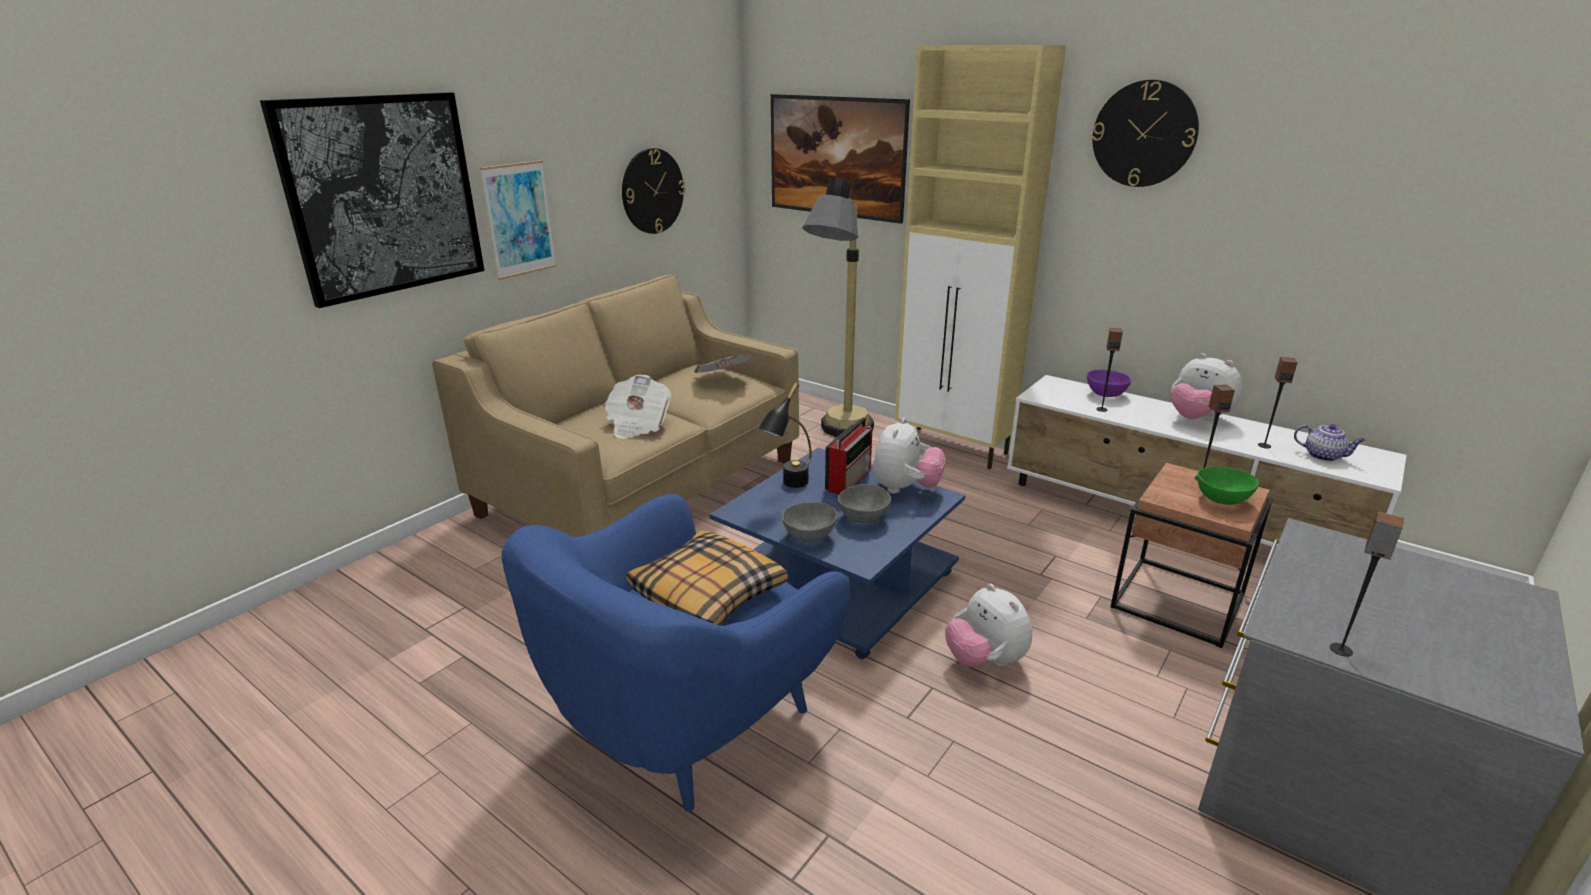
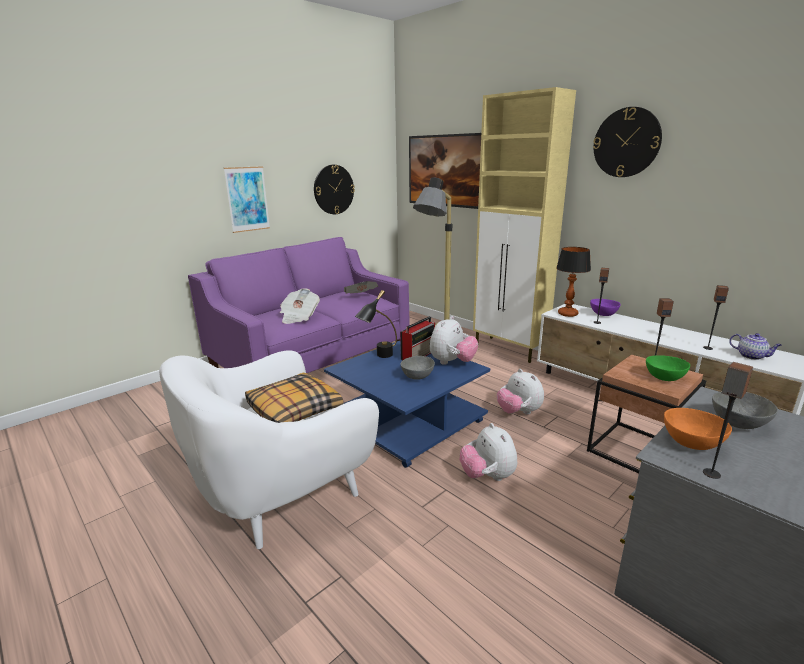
camera: 10 degrees right, 5 degrees down
(384, 196) = (163, 179): picture -> none
(642, 487) = (311, 360): beige sofa -> purple sofa
(685, 720) = (280, 493): blue armchair -> white armchair
(810, 537) = (379, 385): grey bowl -> grey bowl (739, 424)
(1054, 396) = (567, 314): none -> table lamp
(1197, 419) = (663, 330): plush toy -> plush toy (518, 412)
(1305, 609) = (692, 444): none -> orange bowl

